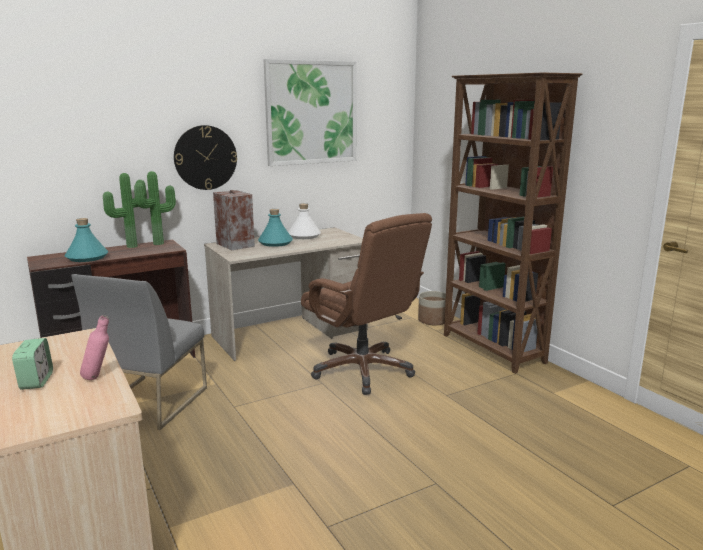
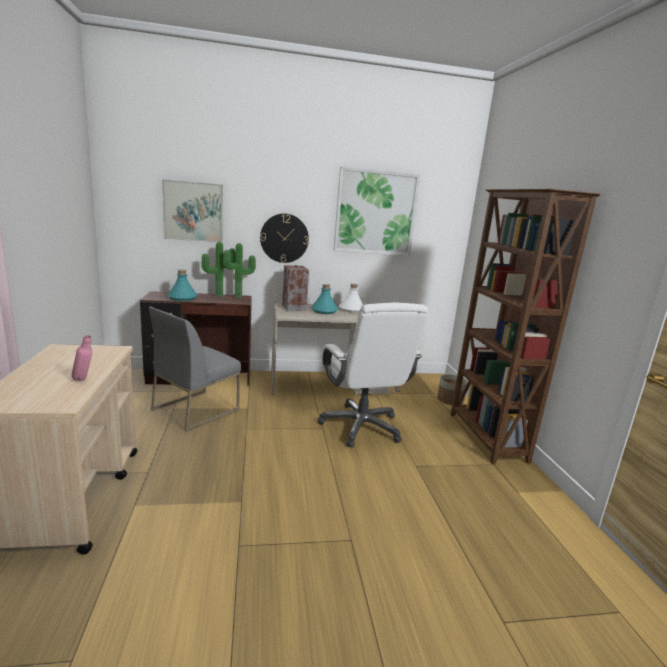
camera: 20 degrees right, 0 degrees up
(36, 381) = (48, 373): alarm clock -> none
(77, 136) = (193, 211): none -> picture
(363, 370) = (361, 426): brown office chair -> white office chair

